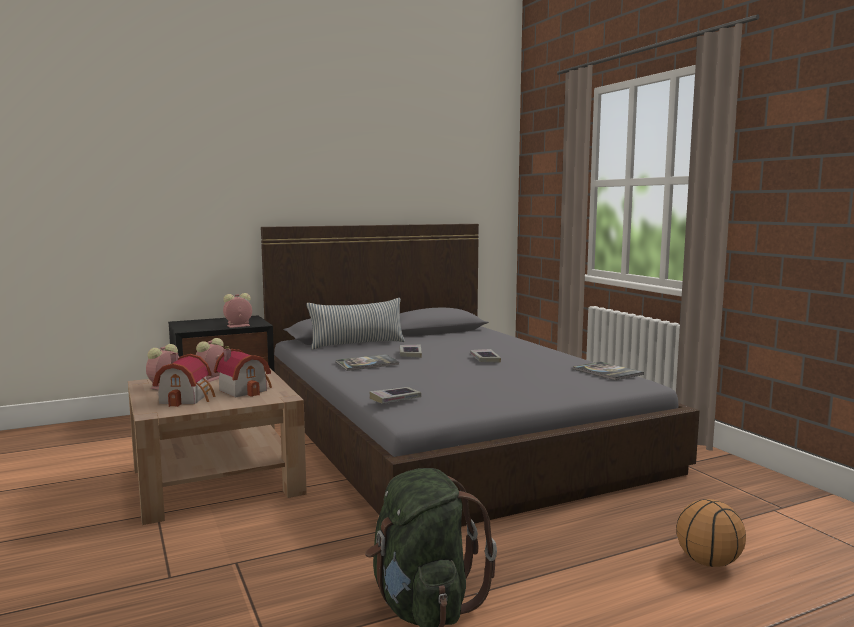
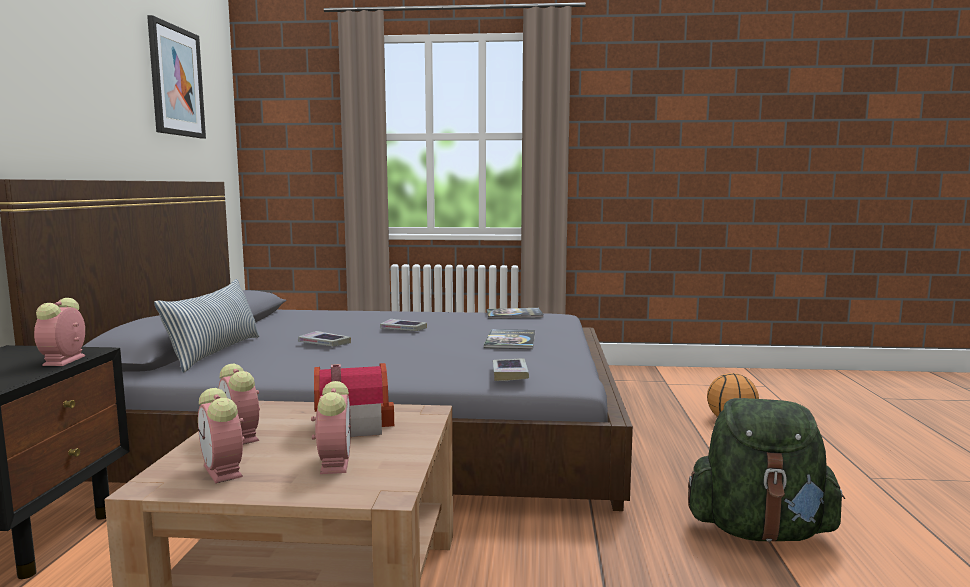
camera: 60 degrees left, 0 degrees up
(187, 398) = (334, 462): toy house -> alarm clock
(367, 363) = (329, 362): book -> book (510, 340)
(437, 151) = (176, 81): none -> picture

